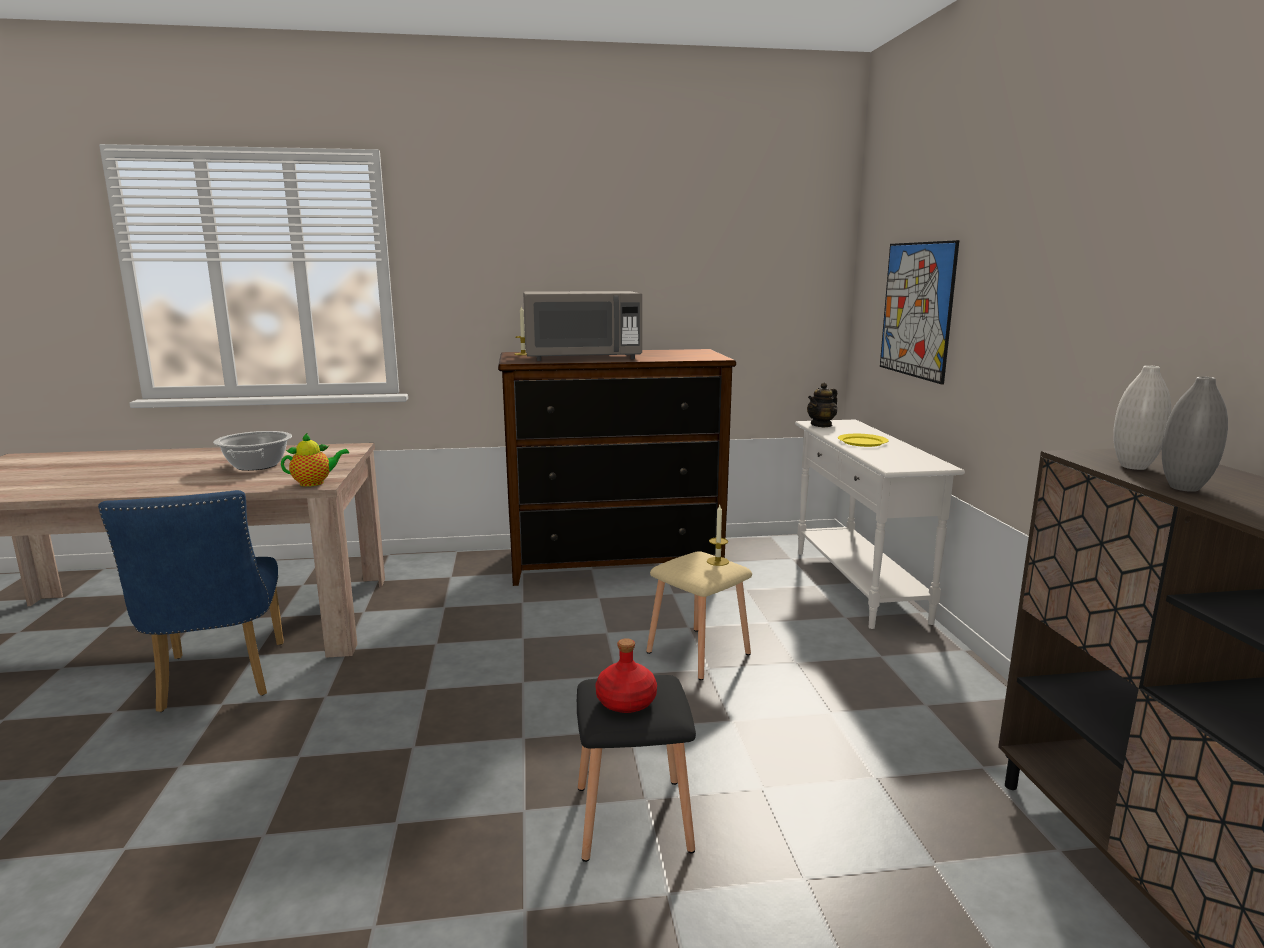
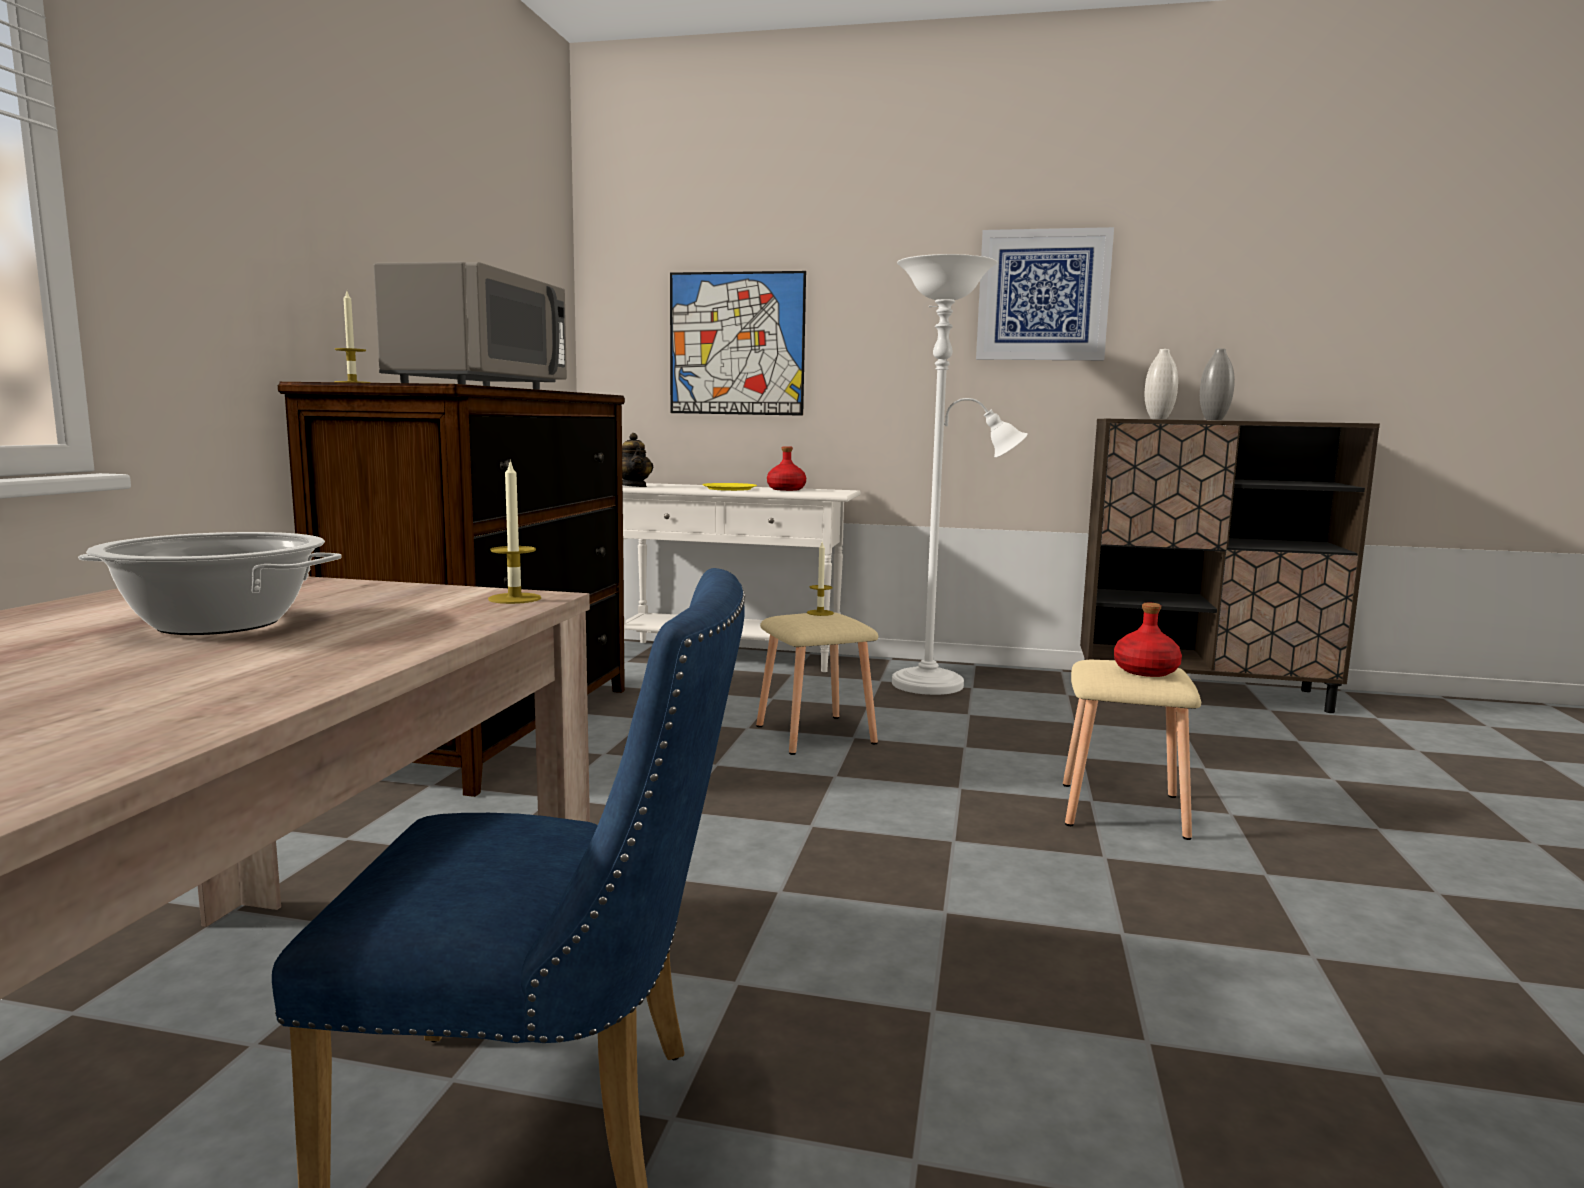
camera: 70 degrees left, 5 degrees down
(315, 483) = (514, 598): teapot -> candle
(631, 816) = (1120, 810): black stool -> beige stool
(900, 453) = (785, 489): none -> red bottle
(907, 685) = (937, 684): none -> white floor lamp
(1135, 268) = (1043, 295): none -> picture

